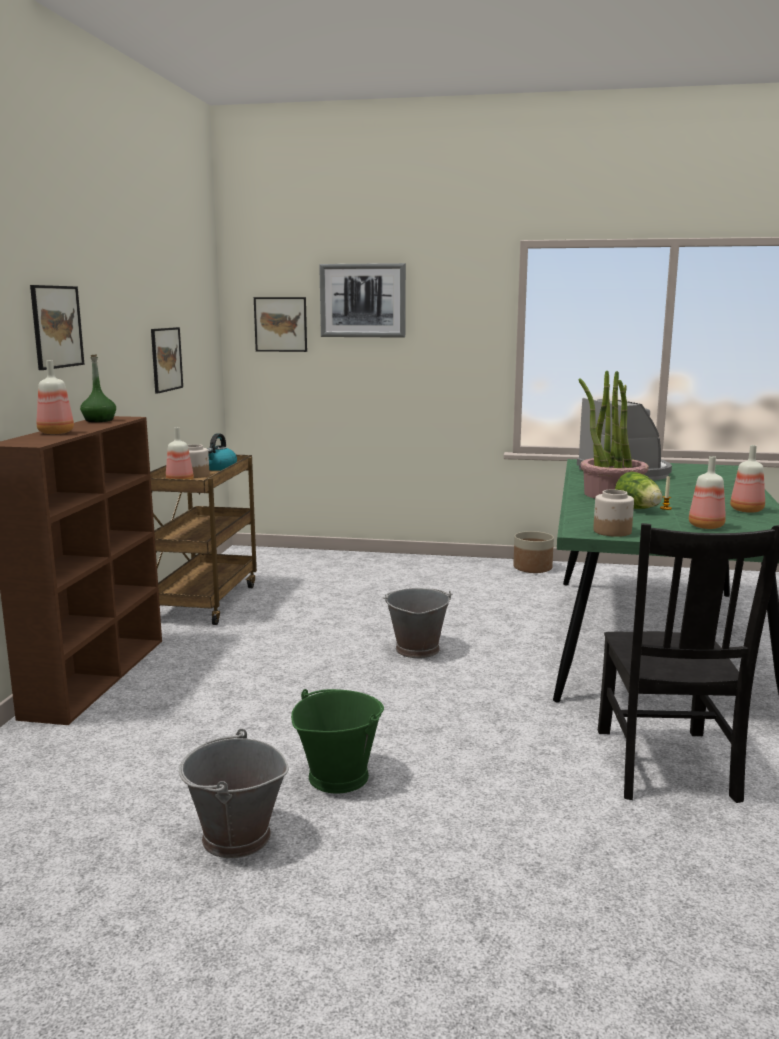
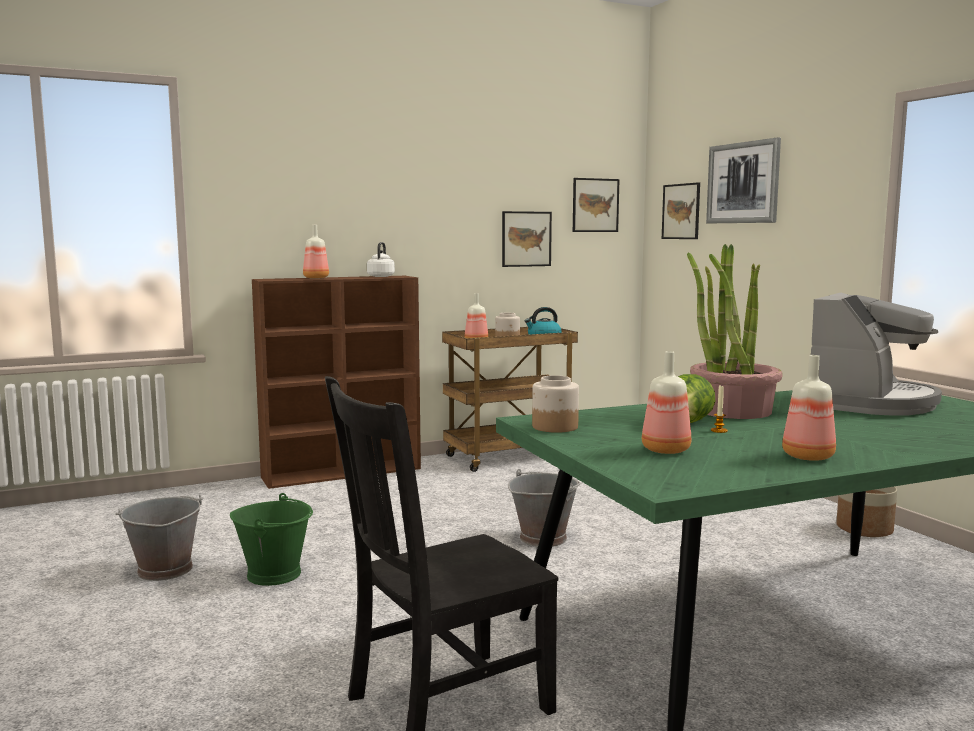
camera: 55 degrees right, 5 degrees down
(57, 327) = (359, 203): picture -> picture (595, 205)
(99, 420) = (381, 276): green bottle -> white kettle

